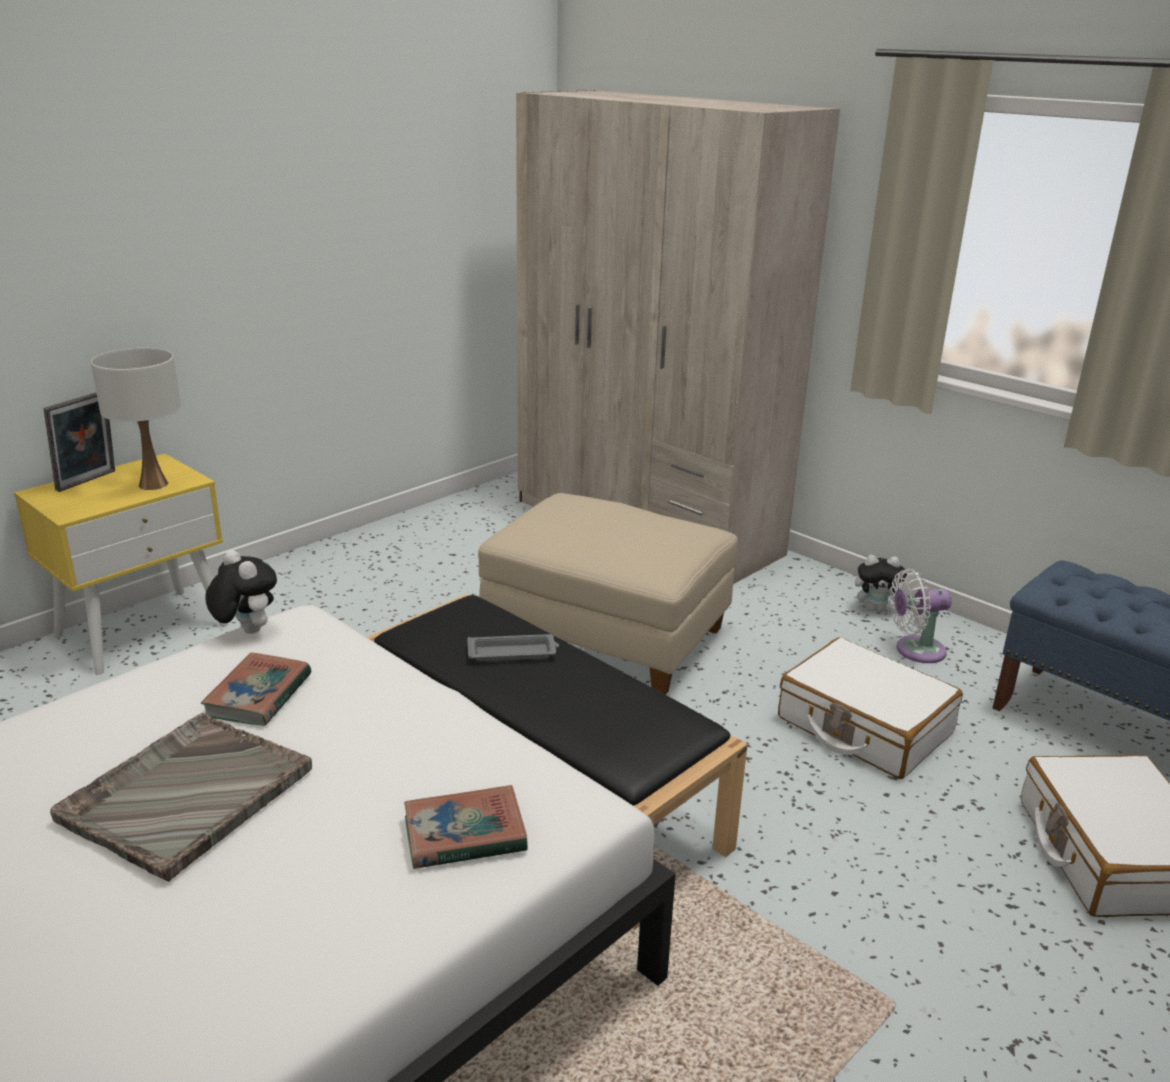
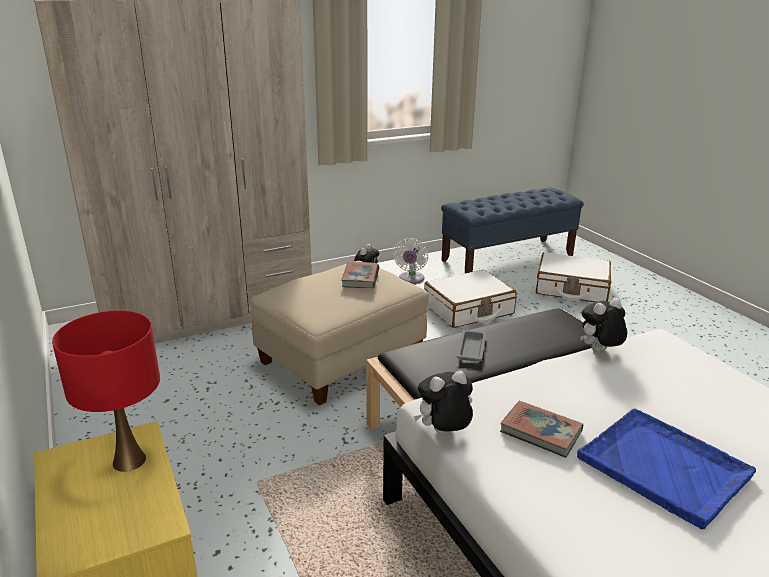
camera: 70 degrees left, 0 degrees up
(88, 481) = (69, 512): picture frame -> none
(153, 484) = (129, 461): white table lamp -> red table lamp
(185, 796) = (665, 467): grey tray -> blue tray
(465, 834) = (688, 373): book -> book (360, 278)
(505, 740) = (599, 351): none -> plush toy

